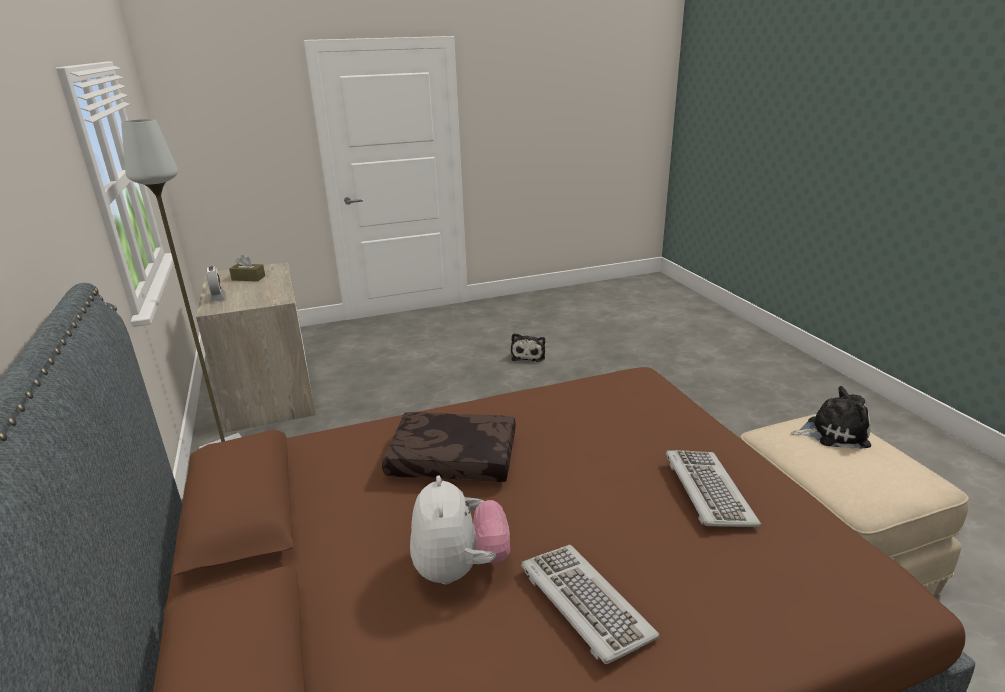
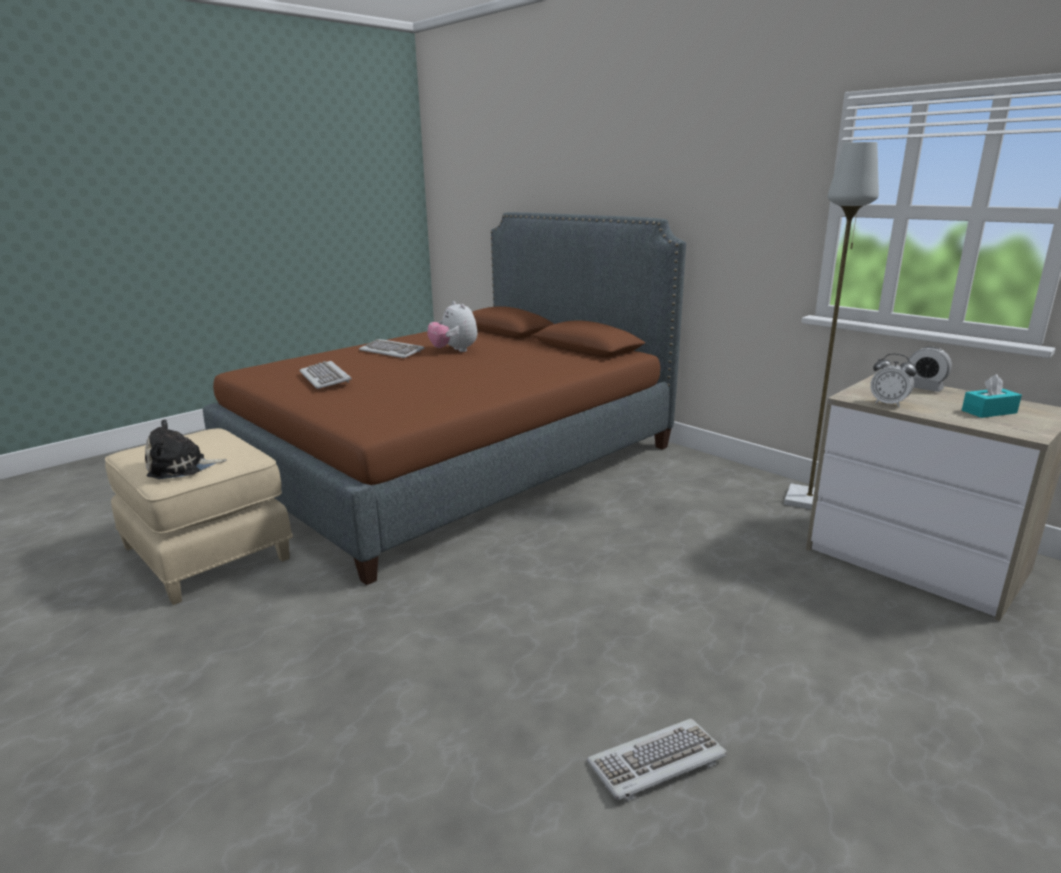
camera: 155 degrees right, 5 degrees down
(248, 278) = (989, 412): brown tissue box -> turquoise tissue box
(278, 291) = (888, 404): none -> alarm clock
(451, 460) = (496, 370): brown pillow -> none
(528, 355) = (656, 763): plush toy -> keyboard

